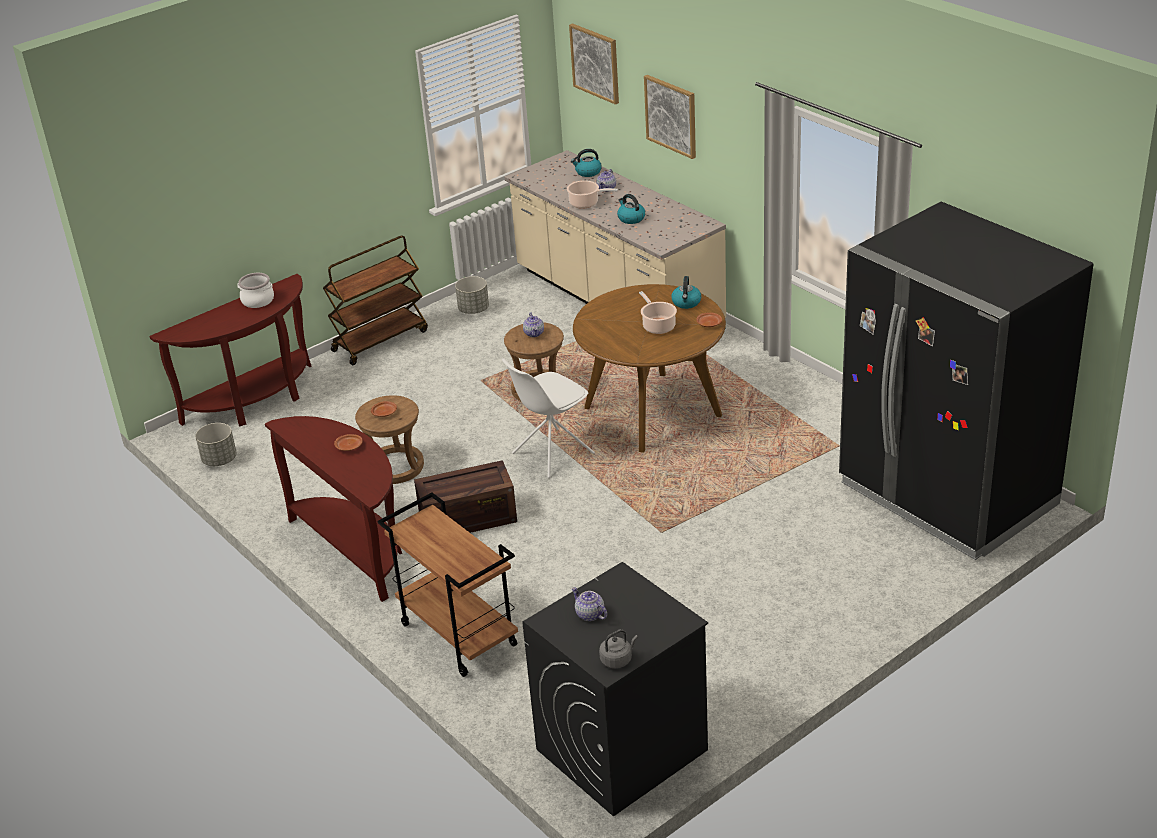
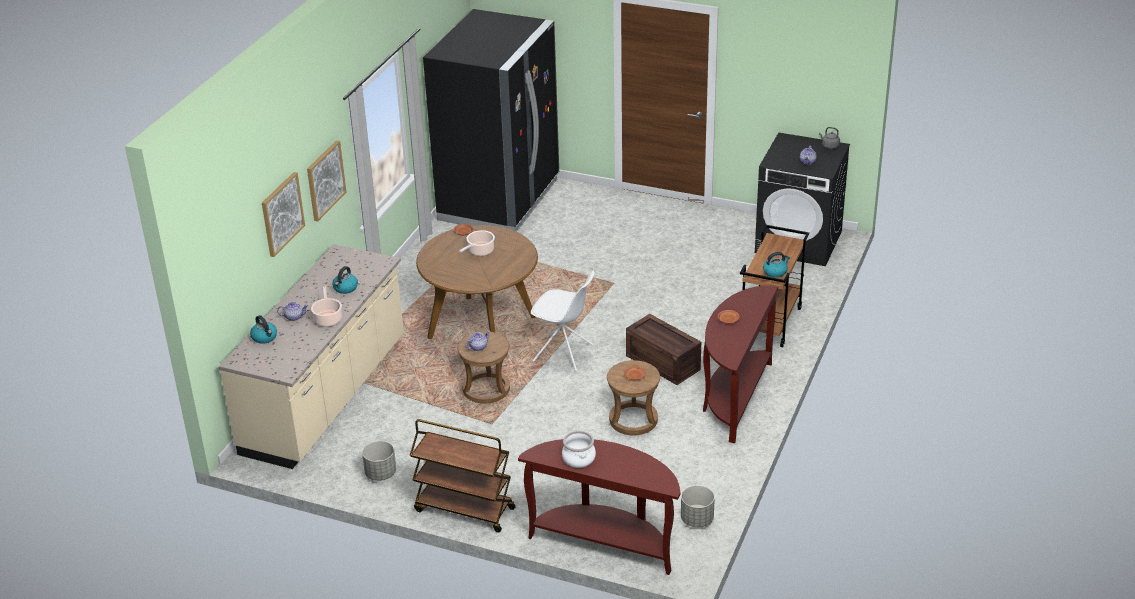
camera: 120 degrees left, 0 degrees up
(595, 63) = (222, 250): picture -> picture (325, 180)
(686, 303) = (440, 249): kettle -> kettle (775, 272)

